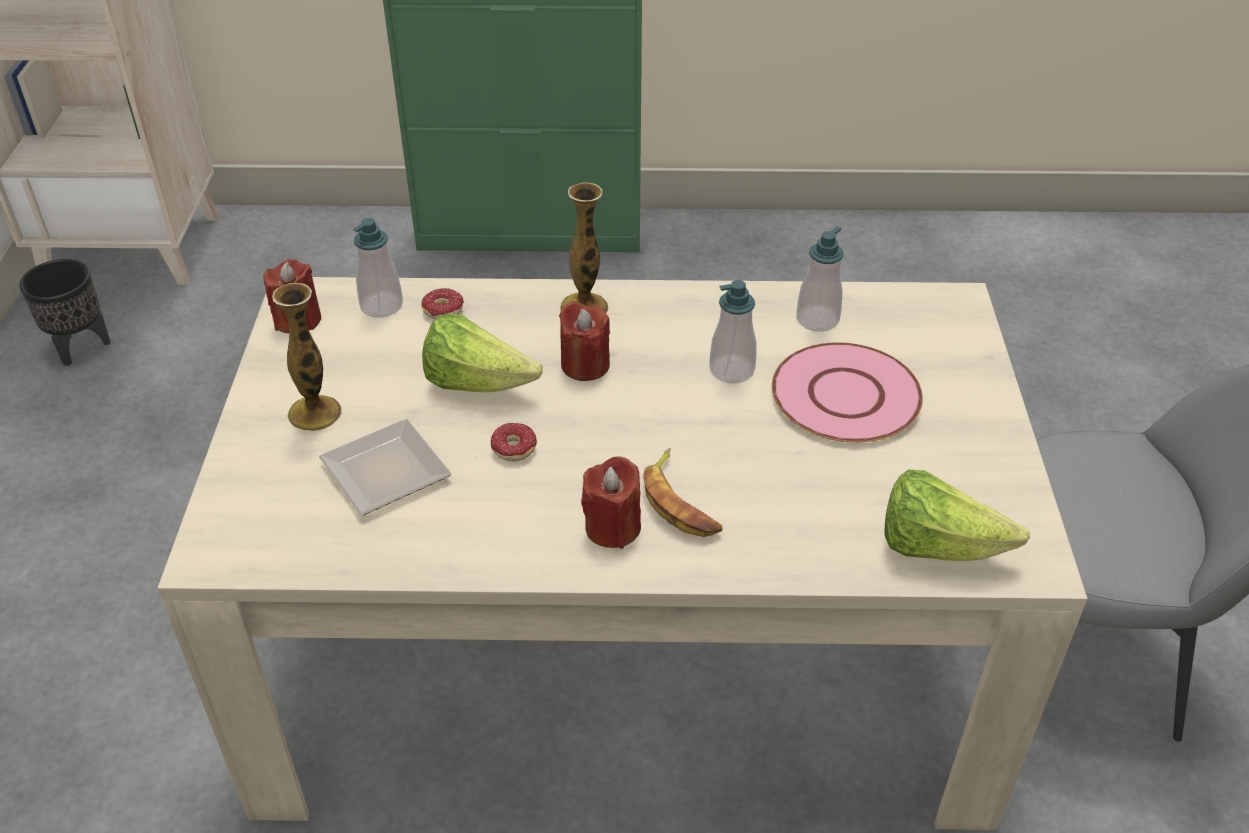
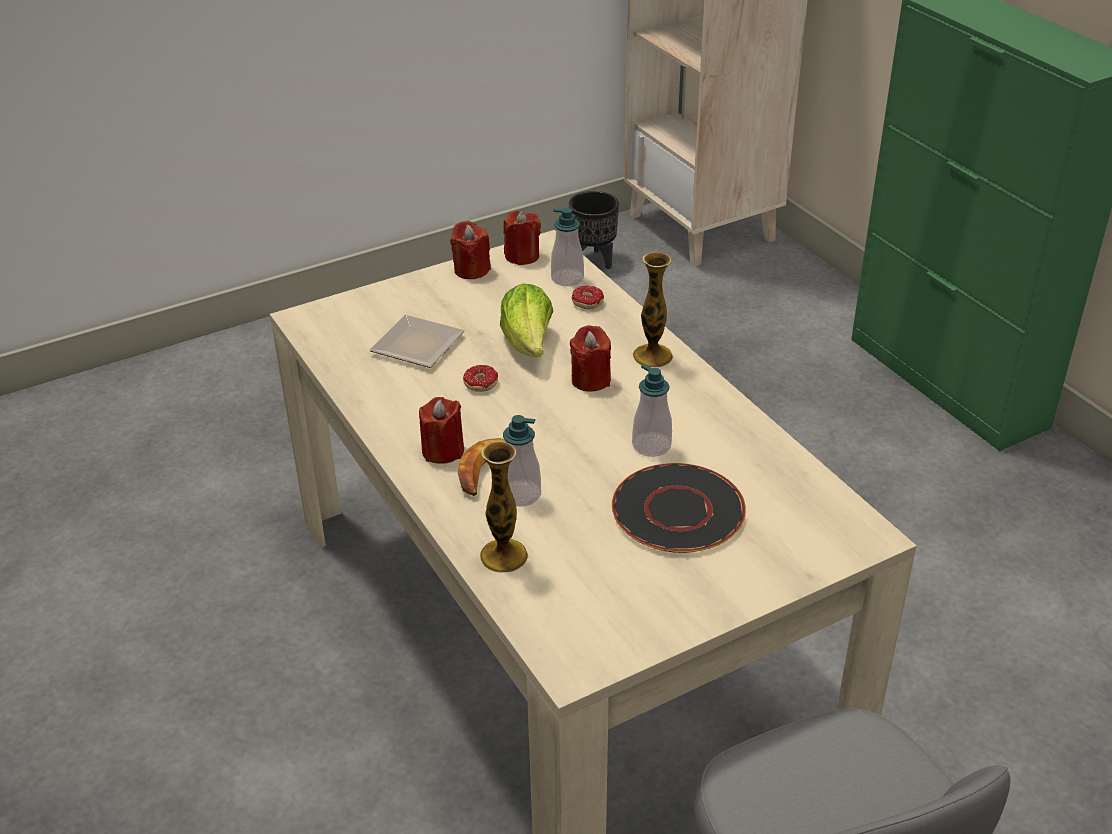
camera: 60 degrees right, 5 degrees down
(278, 368) = (471, 270): none -> red candle
(314, 413) = (445, 299): vase -> vase (503, 555)
(817, 320) = (757, 467): soap dispenser -> soap dispenser (521, 494)
(845, 396) = (677, 510): pink plate -> black plate
(937, 546) = (548, 608): lettuce -> none

